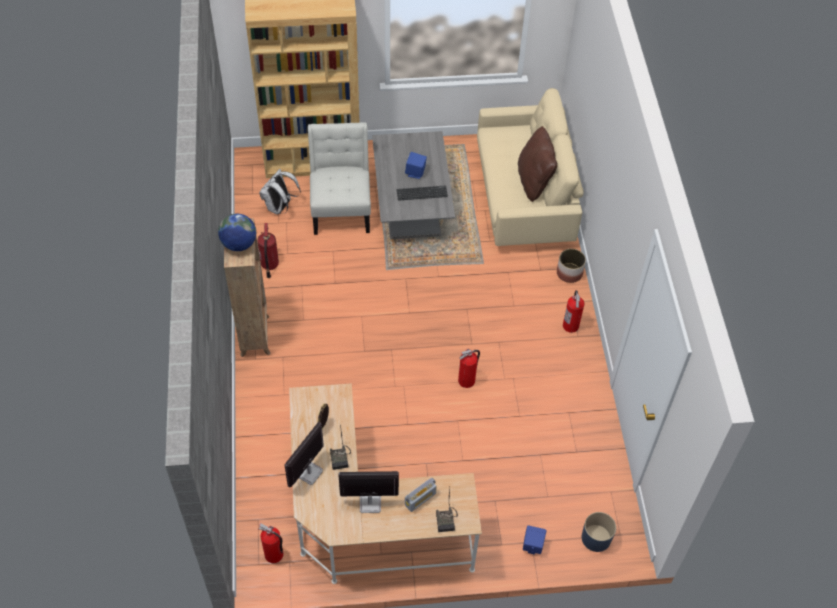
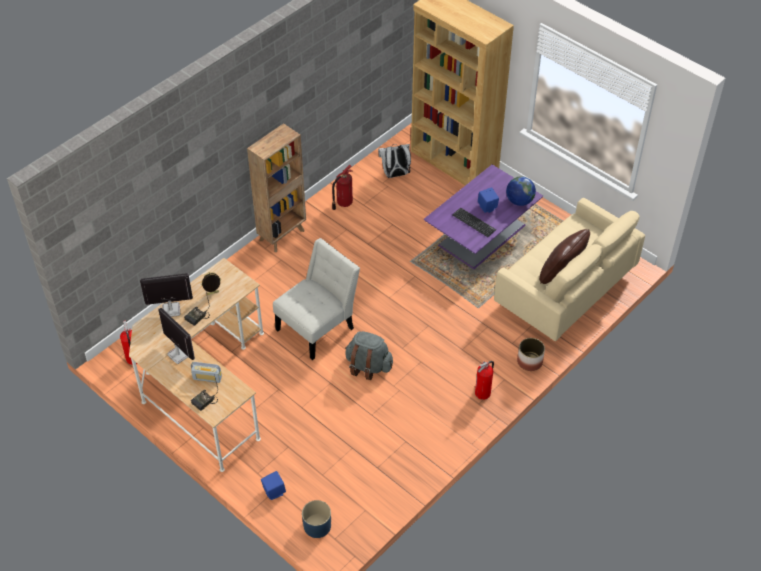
camera: 50 degrees right, 5 degrees down
(239, 244) = (272, 142): globe -> globe (519, 201)
(341, 208) = (433, 203): white chair -> white chair (318, 326)
(412, 205) = (481, 236): grey coffee table -> purple coffee table
(467, 381) = (368, 366): fire extinguisher -> grey backpack

